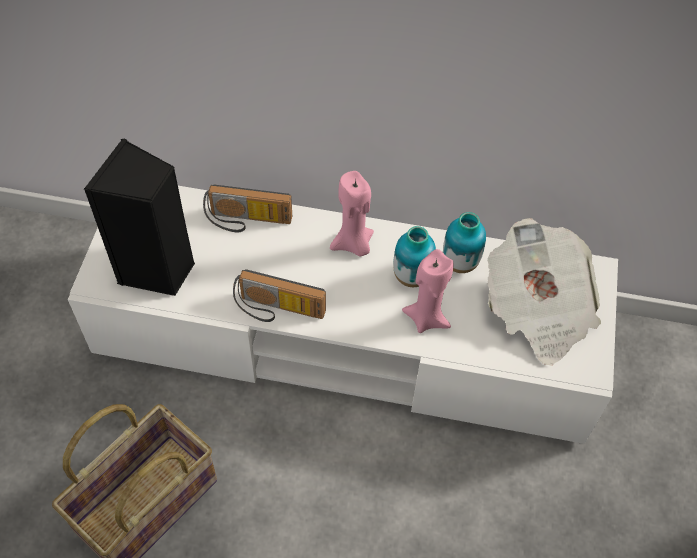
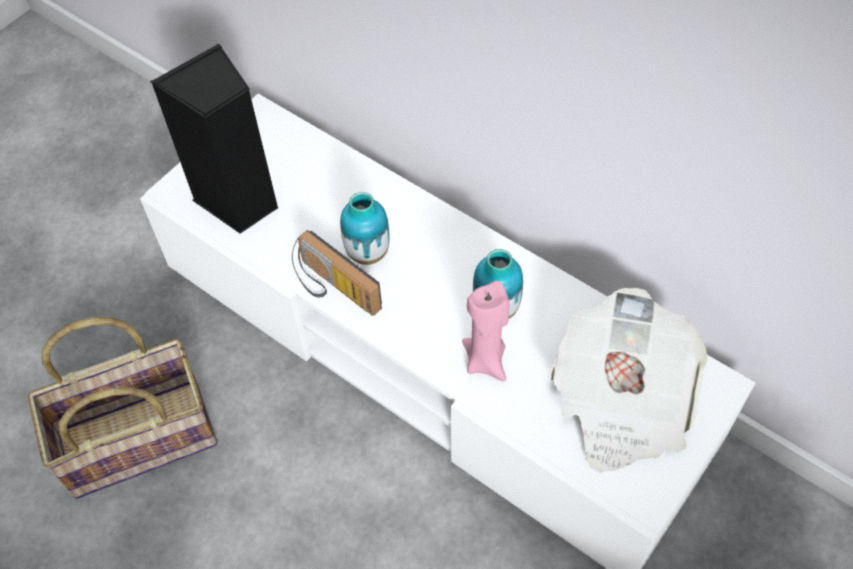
camera: 30 degrees right, 0 degrees up
(247, 221) = (356, 184): radio -> none
(353, 245) = (452, 250): pink candle -> none
(460, 263) = (559, 314): vase -> vase (367, 253)

